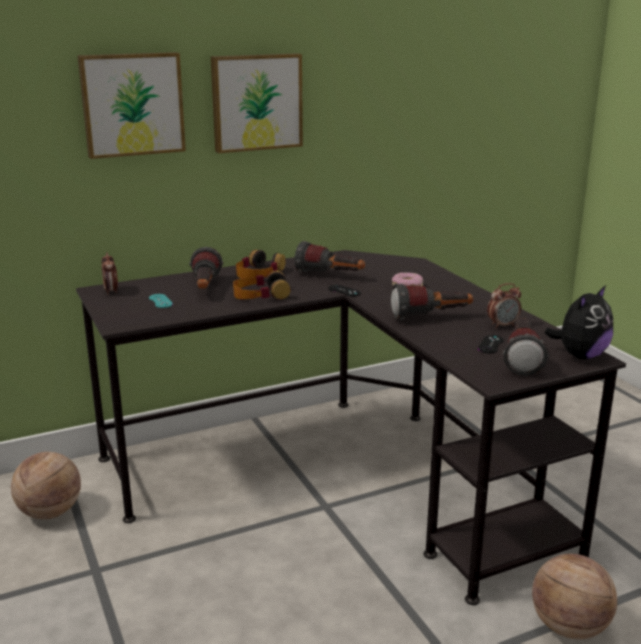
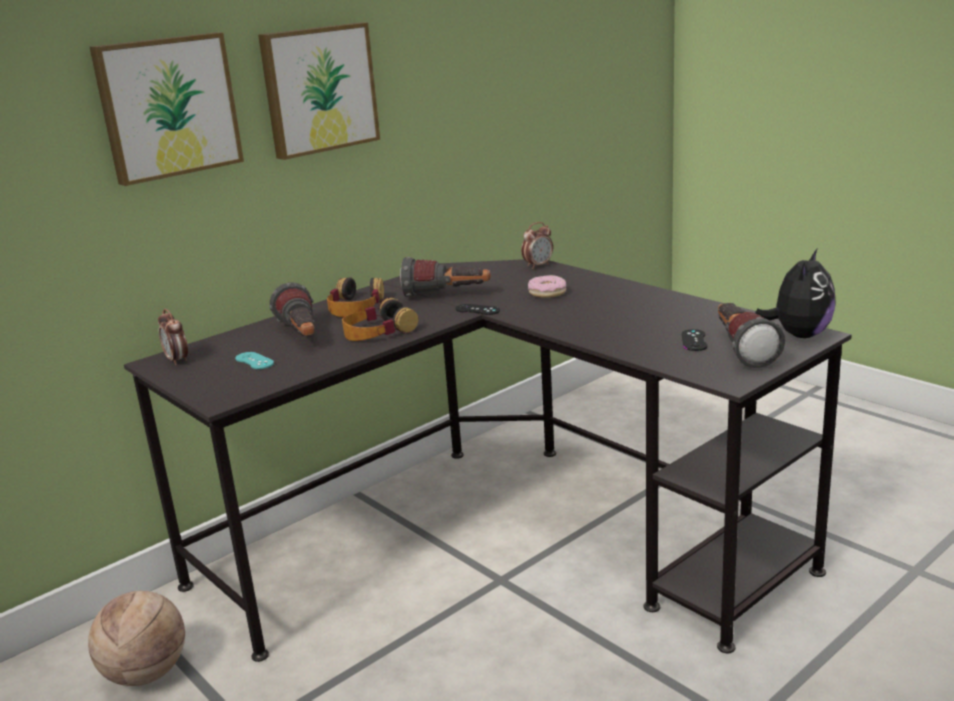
camera: 15 degrees left, 0 degrees up
(431, 318) = (603, 323): flashlight -> none
(502, 325) = (690, 317): alarm clock -> alarm clock (538, 266)
(569, 627) = (844, 650): basketball -> none

